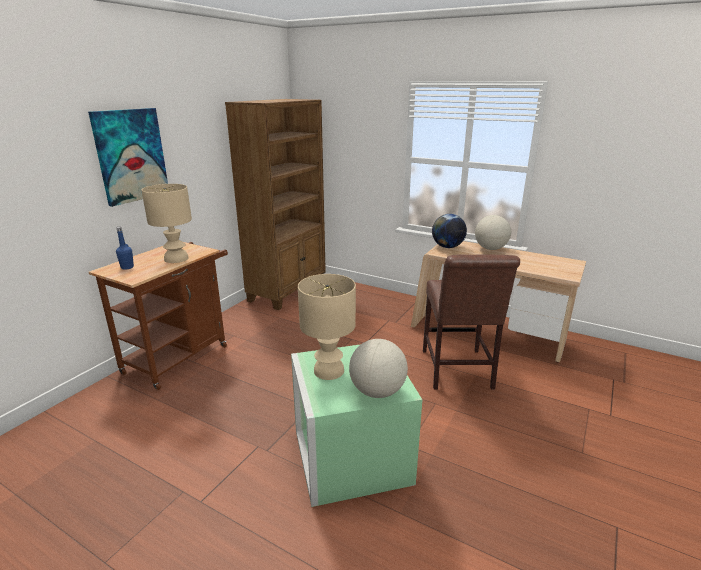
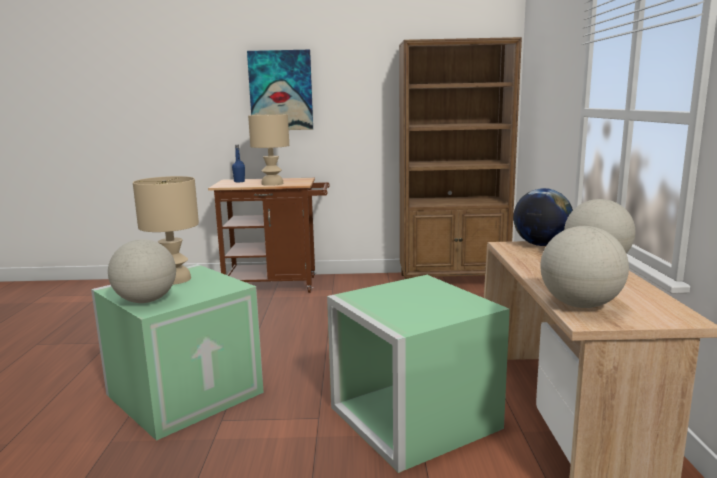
camera: 60 degrees right, 10 degrees down
(457, 371) = (411, 417): brown chair -> green storage box
(550, 271) = (580, 305): none -> globe

